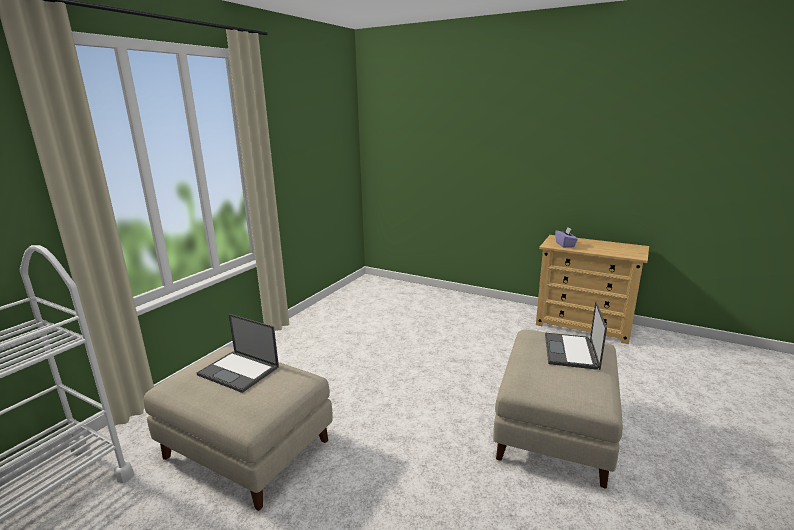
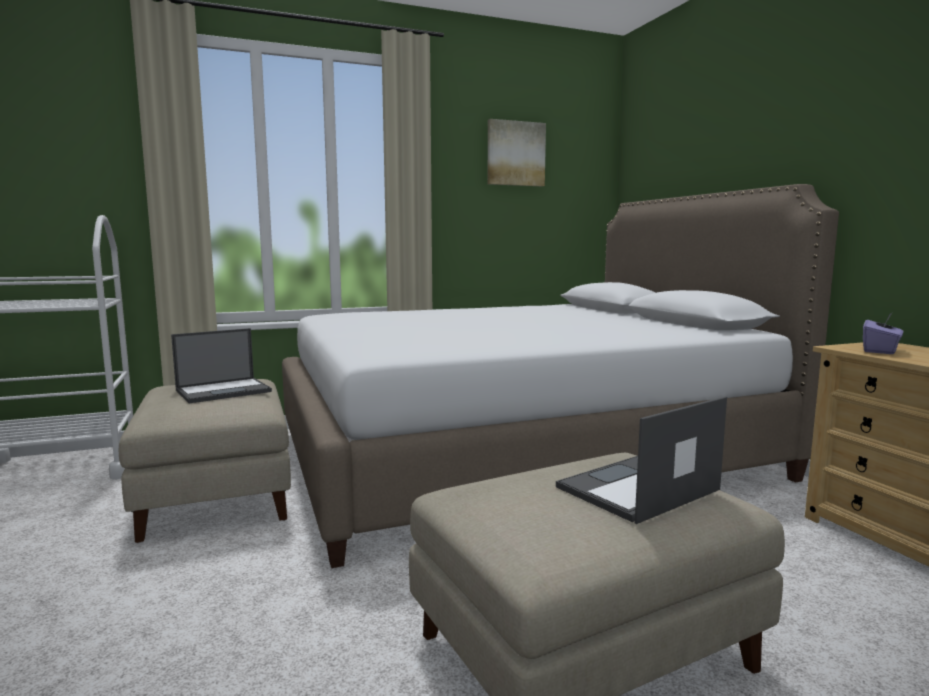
camera: 40 degrees right, 10 degrees down
(239, 371) = (224, 391): laptop -> laptop turned 105 degrees counterclockwise
(309, 121) = (515, 153): none -> picture
(382, 335) = (519, 455): none -> white bed

